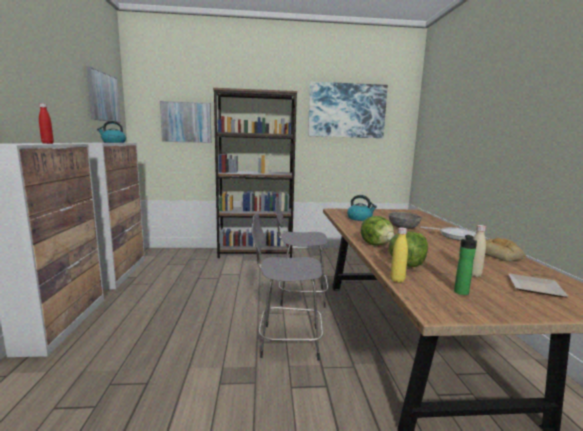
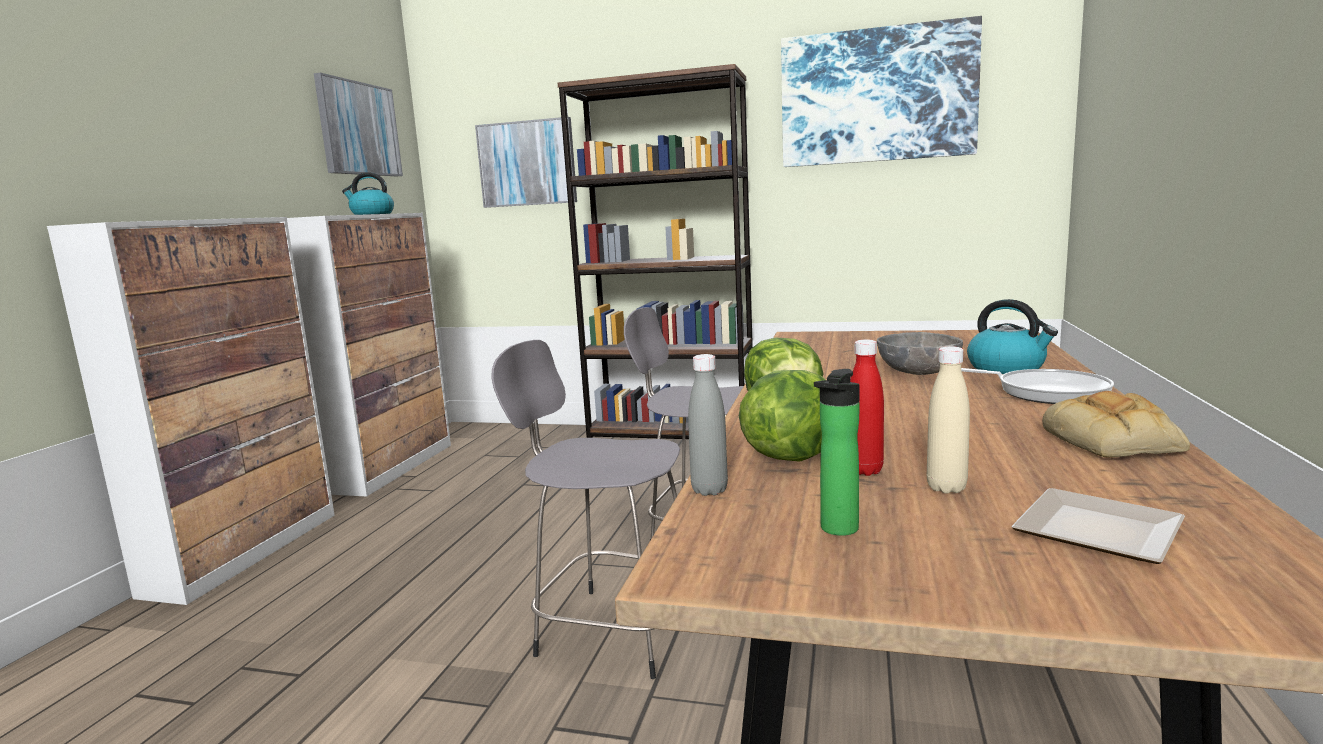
camera: 20 degrees right, 0 degrees up
(47, 143) = (197, 219): red bottle -> red bottle (864, 471)
(360, 218) = (833, 352): kettle -> kettle (1007, 368)
(397, 280) = (709, 490): yellow bottle -> grey bottle

